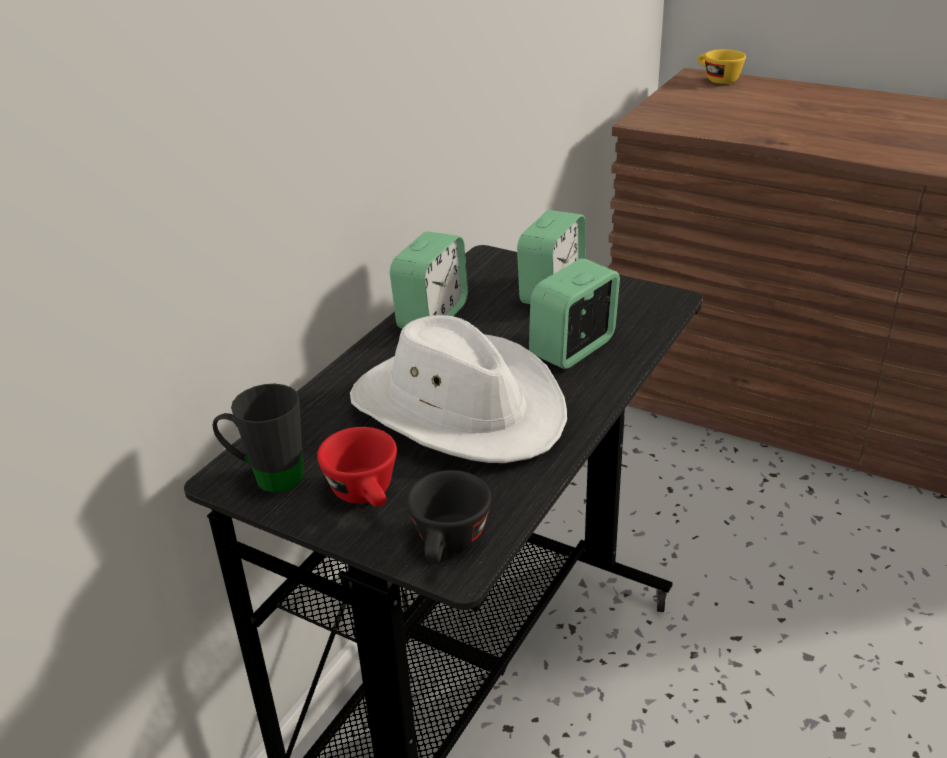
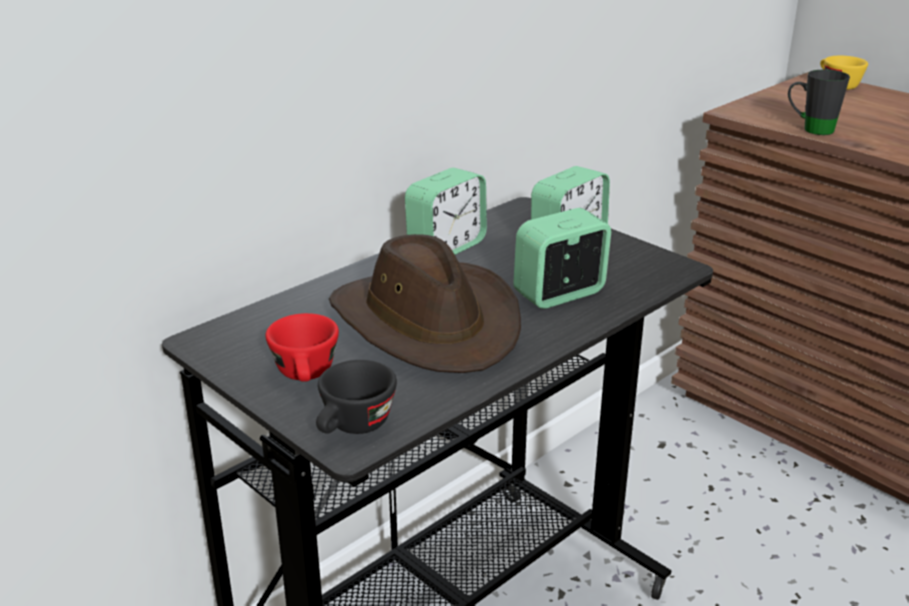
camera: 15 degrees right, 5 degrees down
(267, 477) = (232, 346): black mug -> black mug (810, 129)
(460, 407) = (428, 322): white hat -> brown hat

